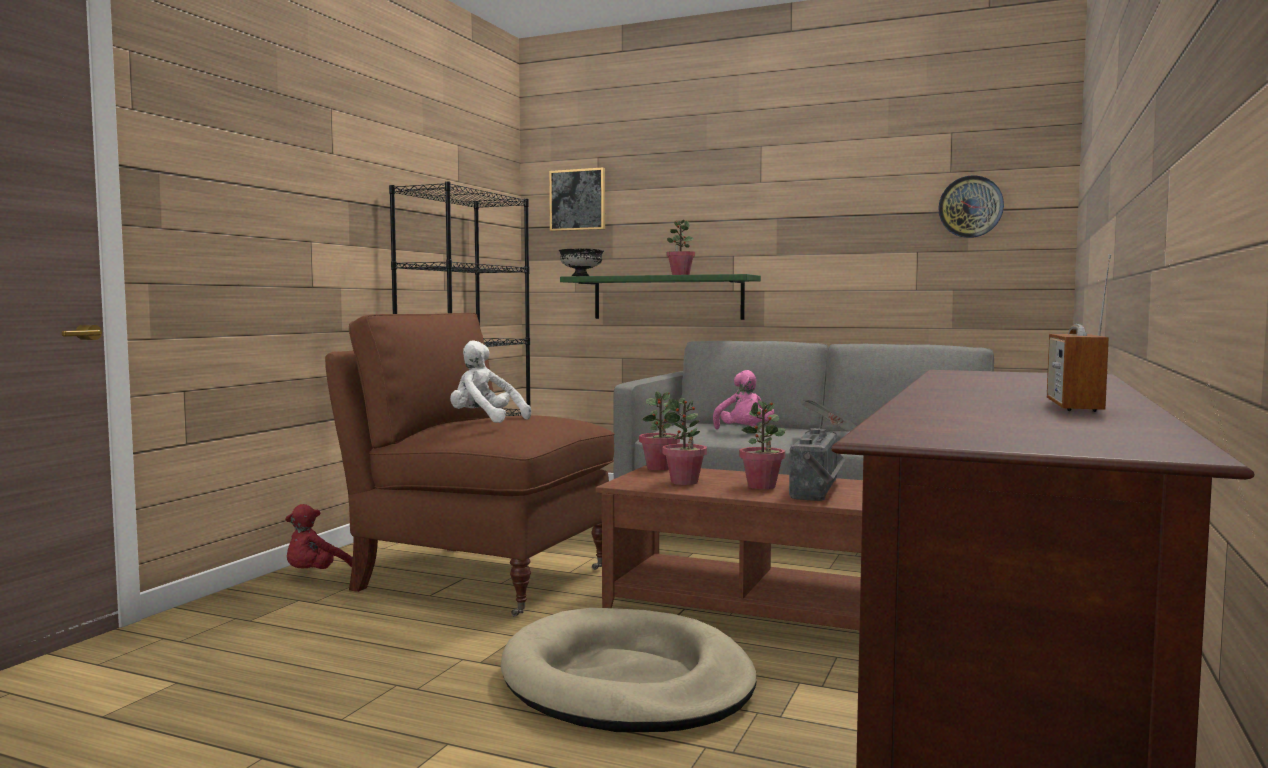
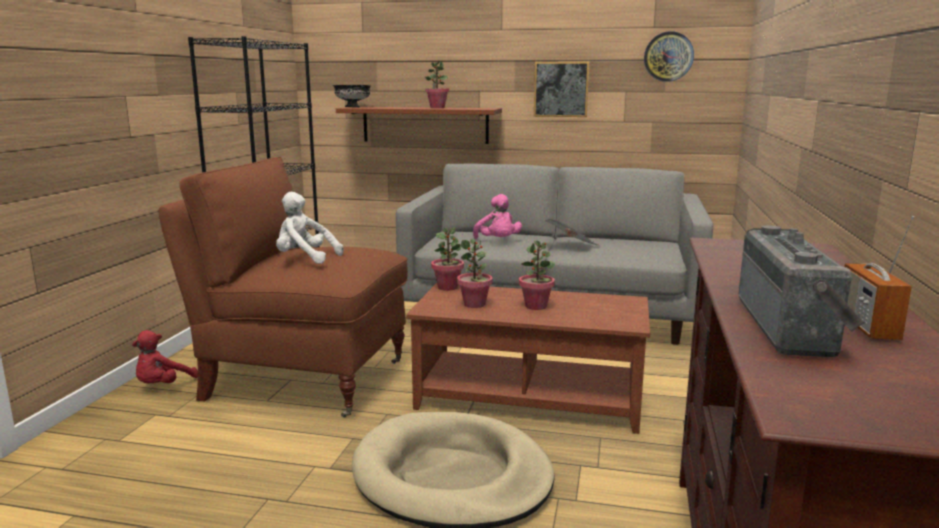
camera: 10 degrees left, 10 degrees up
(577, 200) = (345, 39): picture -> picture (561, 89)
(667, 298) = (425, 125): green shelf -> brown shelf
(820, 490) = (582, 309): radio -> radio (793, 327)

